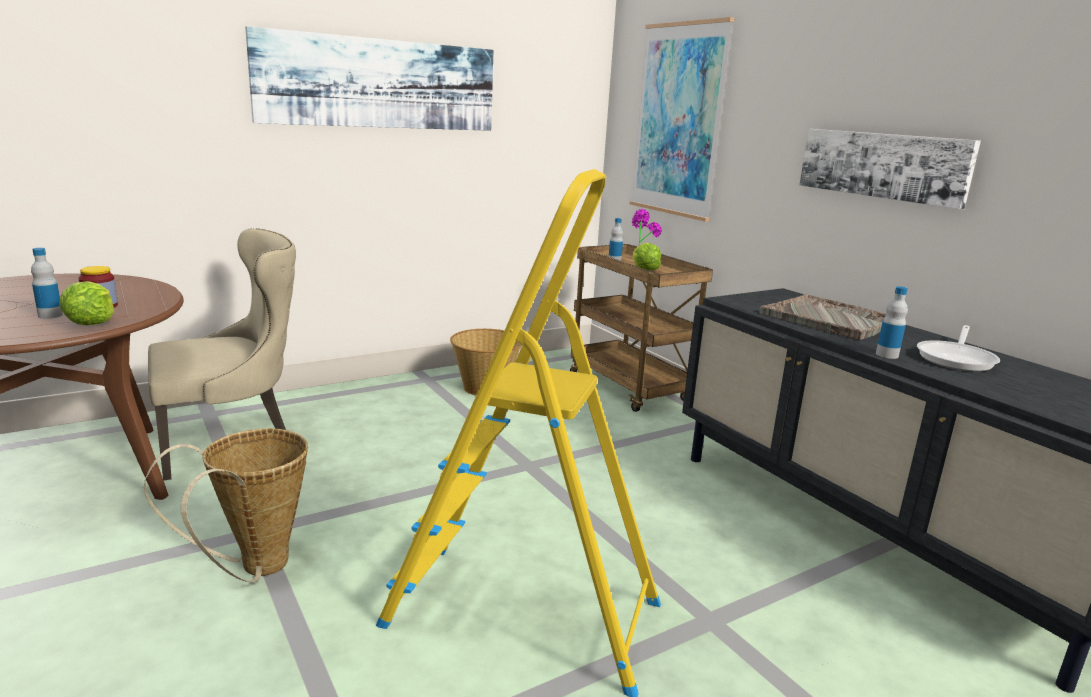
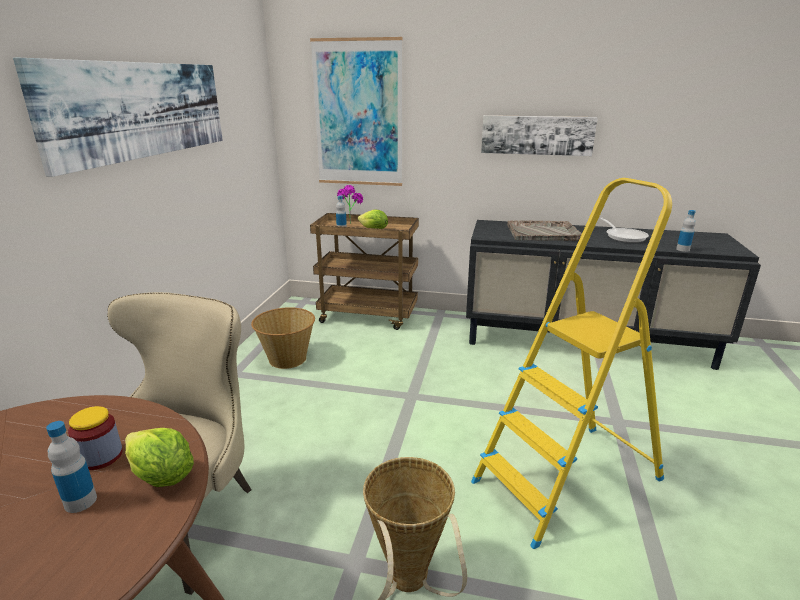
camera: 45 degrees left, 5 degrees up
(887, 355) = (607, 244): bottle -> bottle (683, 249)

